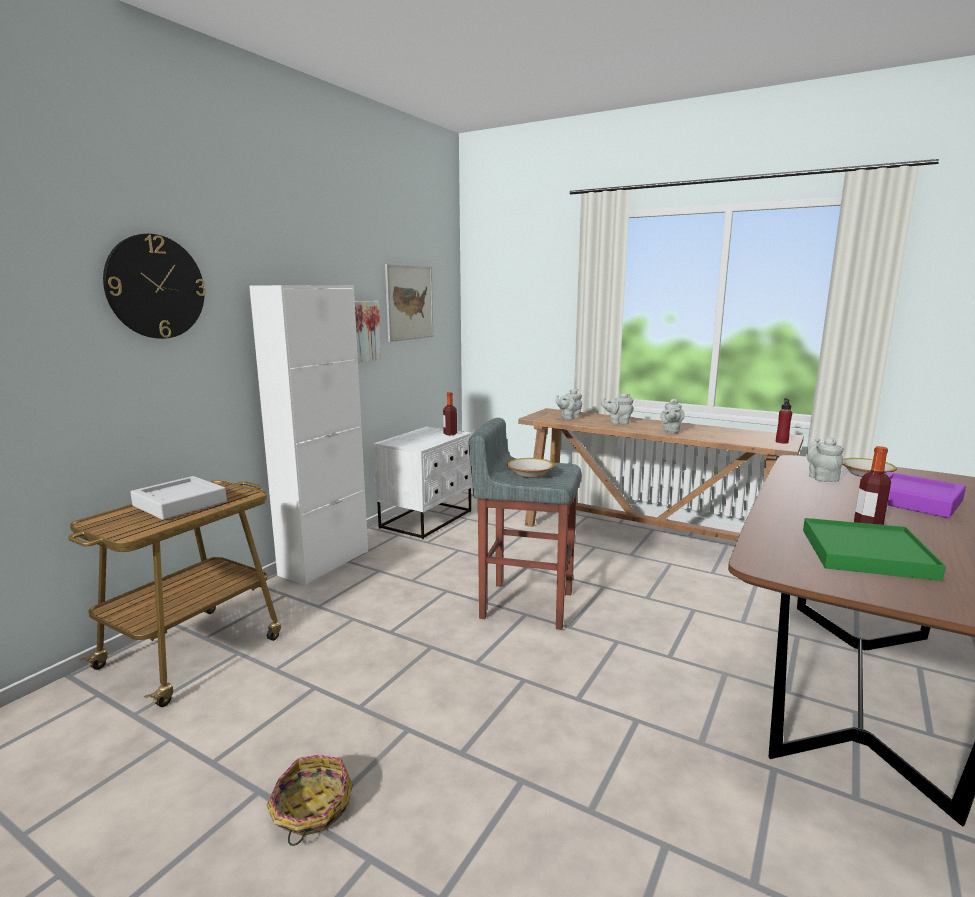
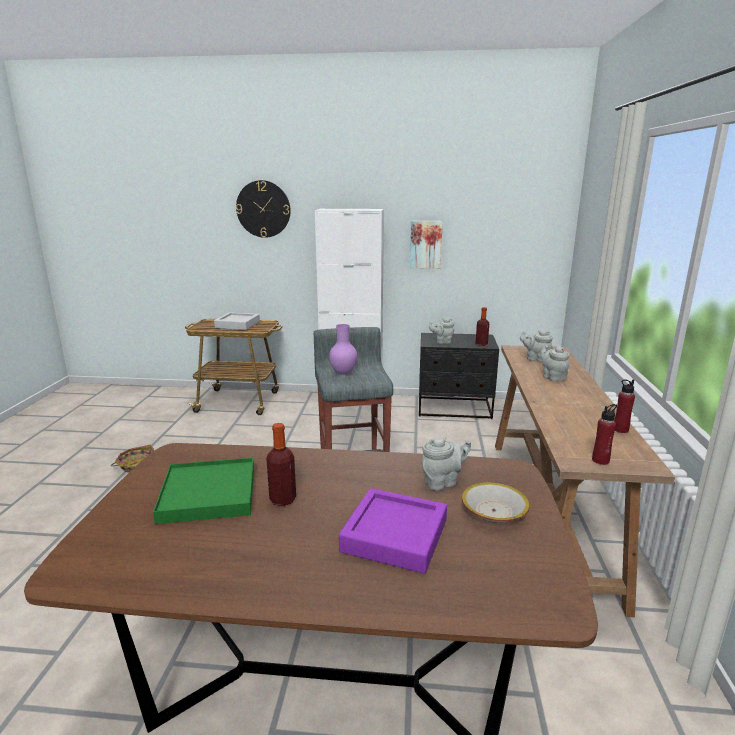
camera: 65 degrees right, 5 degrees up
(409, 302) = (489, 223): picture -> none
(427, 519) = (454, 408): white nightstand -> black nightstand
(530, 473) = (343, 373): bowl -> purple vase
(671, 431) = (553, 401): grey teapot -> grey teapot (442, 342)
(731, 429) = (620, 429): none -> red bottle

